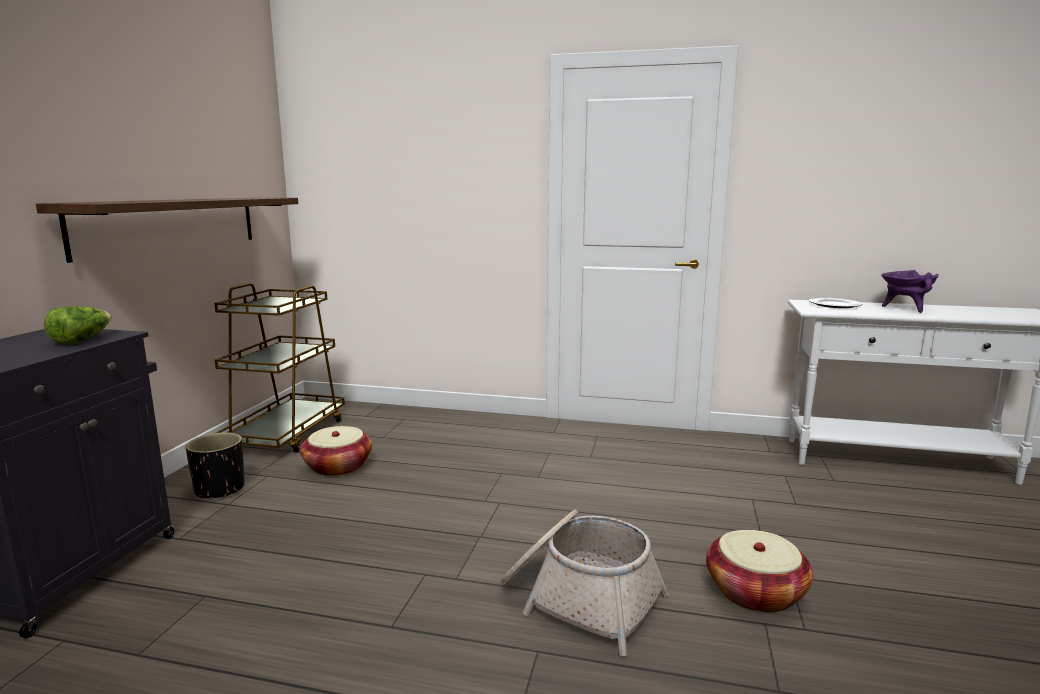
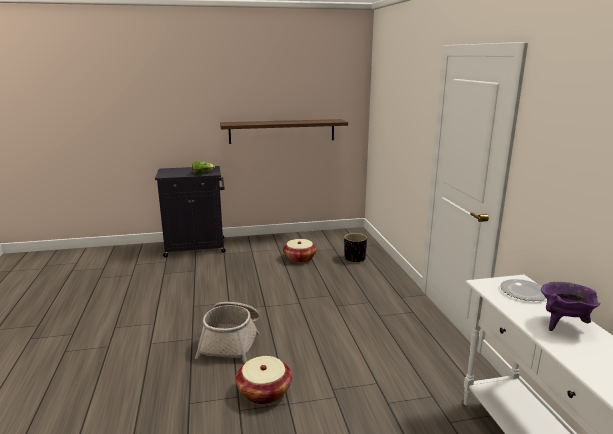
camera: 65 degrees right, 5 degrees up
(220, 489) = (261, 246): black planter -> black planter (355, 258)
(287, 434) = (319, 238): brown cart -> none

